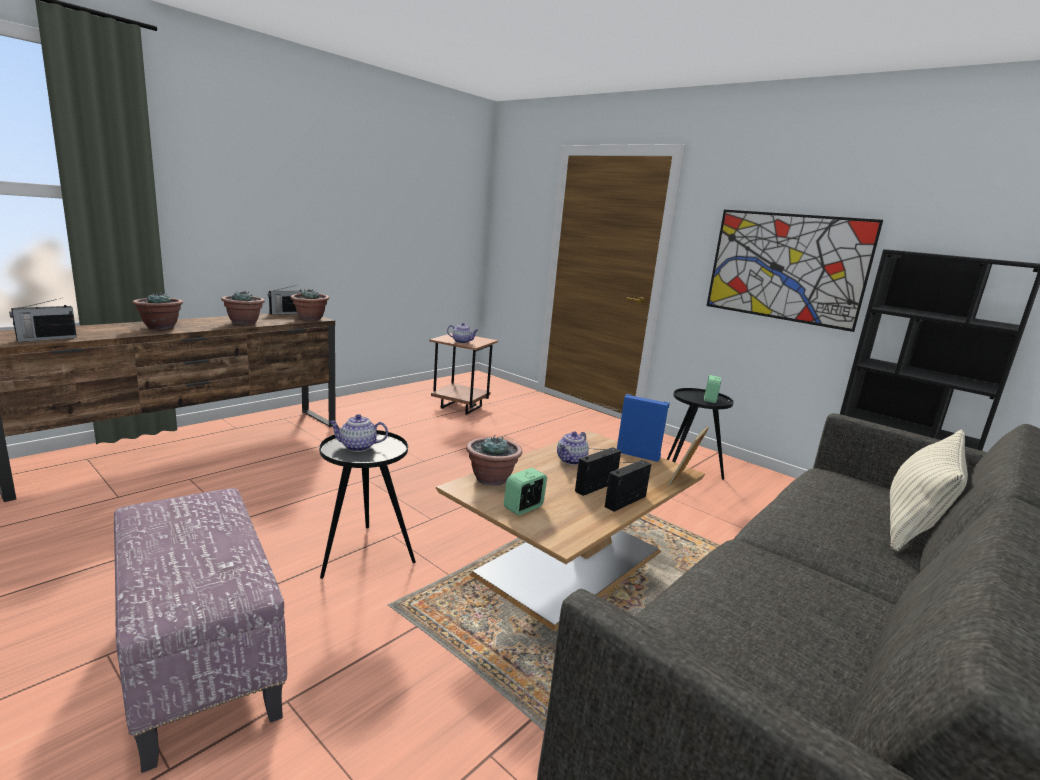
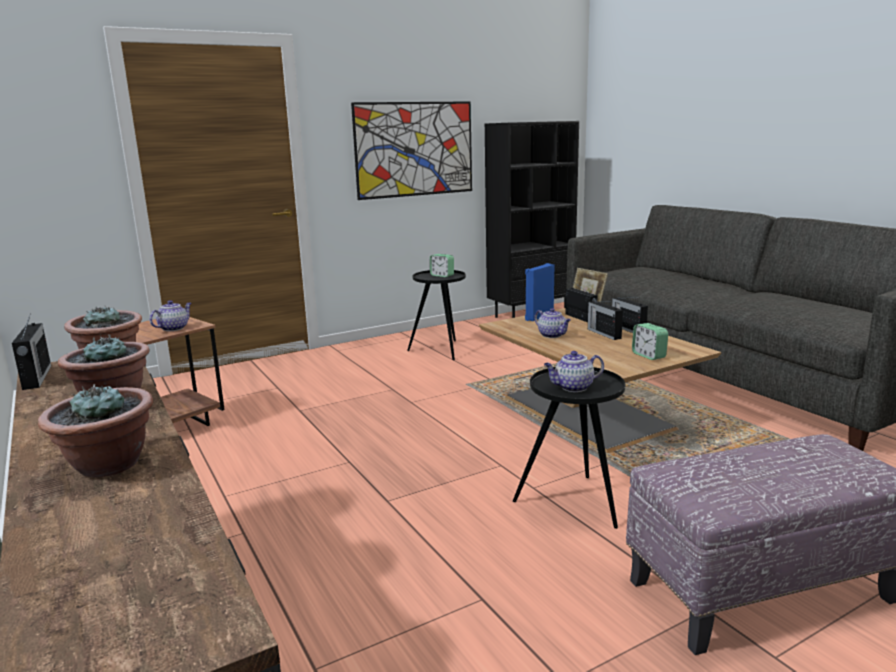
camera: 70 degrees left, 0 degrees up
(46, 338) = (177, 571): radio -> radio (581, 318)
(357, 447) = (573, 387): teapot -> teapot turned 60 degrees clockwise
(491, 479) = (595, 361): potted plant -> none
(915, 524) = (666, 273): pillow -> none

